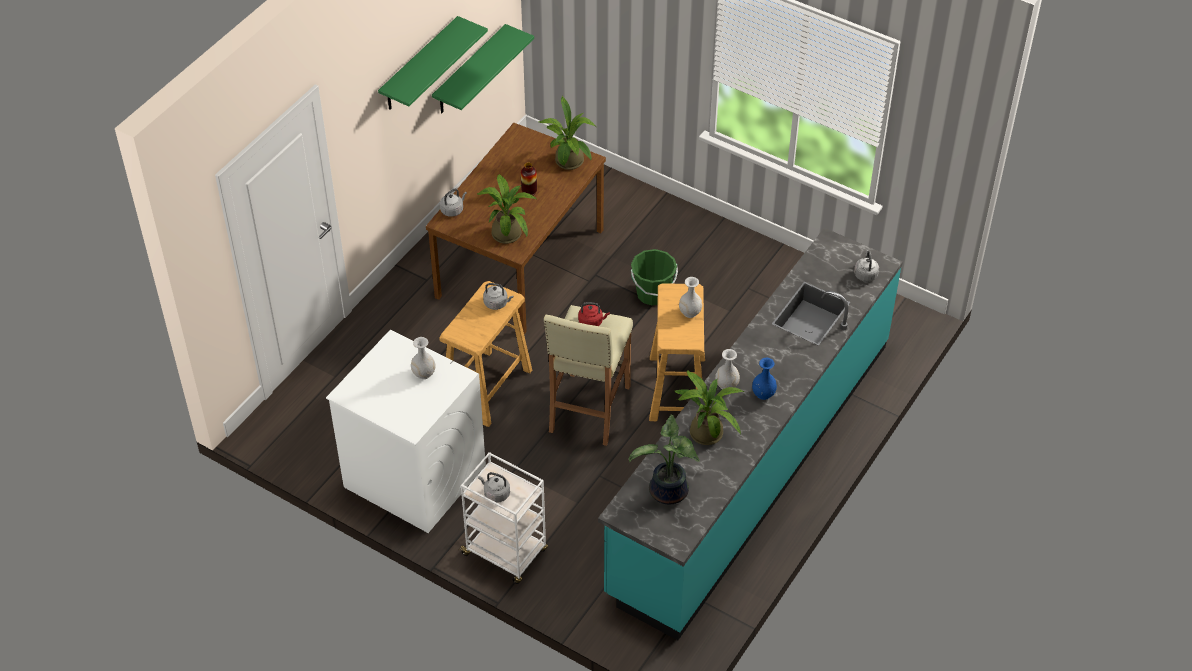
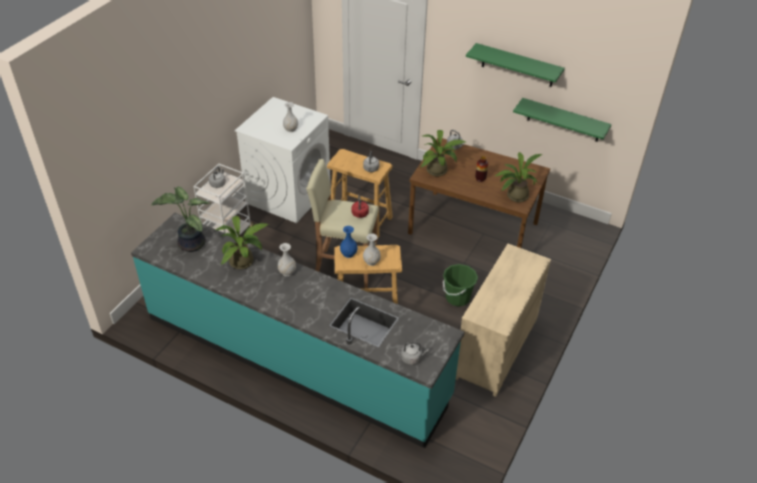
camera: 85 degrees right, 5 degrees down
(740, 266) = (497, 349): none -> beige dresser
(763, 393) = (278, 292): blue vase -> blue vase (349, 254)

